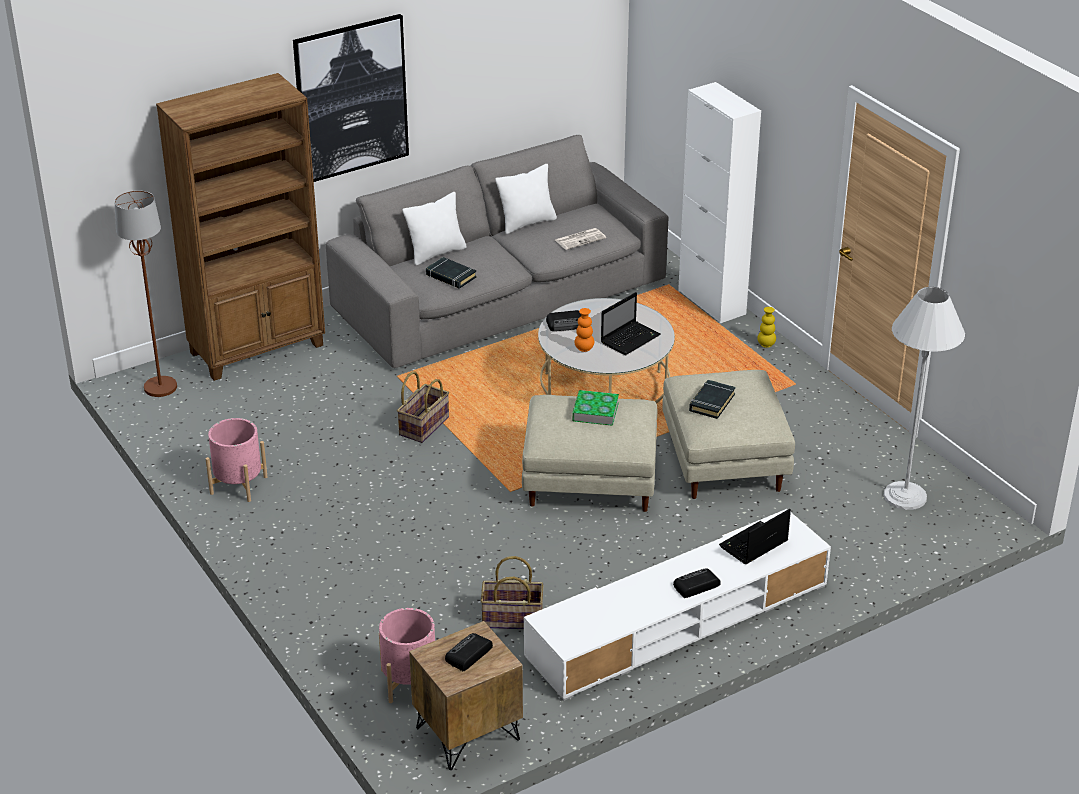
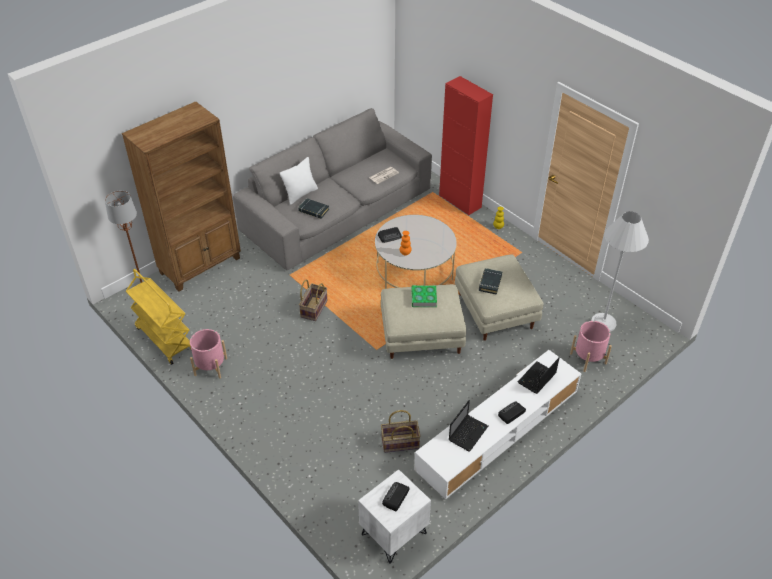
camera: 10 degrees left, 10 degrees up
(175, 441) = (164, 339): none -> yellow cart
(351, 98) = (240, 108): picture -> none
(409, 682) = (349, 500): pink planter -> pink planter (588, 358)
(468, 734) = (394, 534): brown nightstand -> white nightstand
(527, 223) = (349, 167): white pillow -> none
(631, 338) = (430, 242): laptop -> laptop (468, 432)
(711, 302) = (460, 201): white cabinet -> red cabinet

